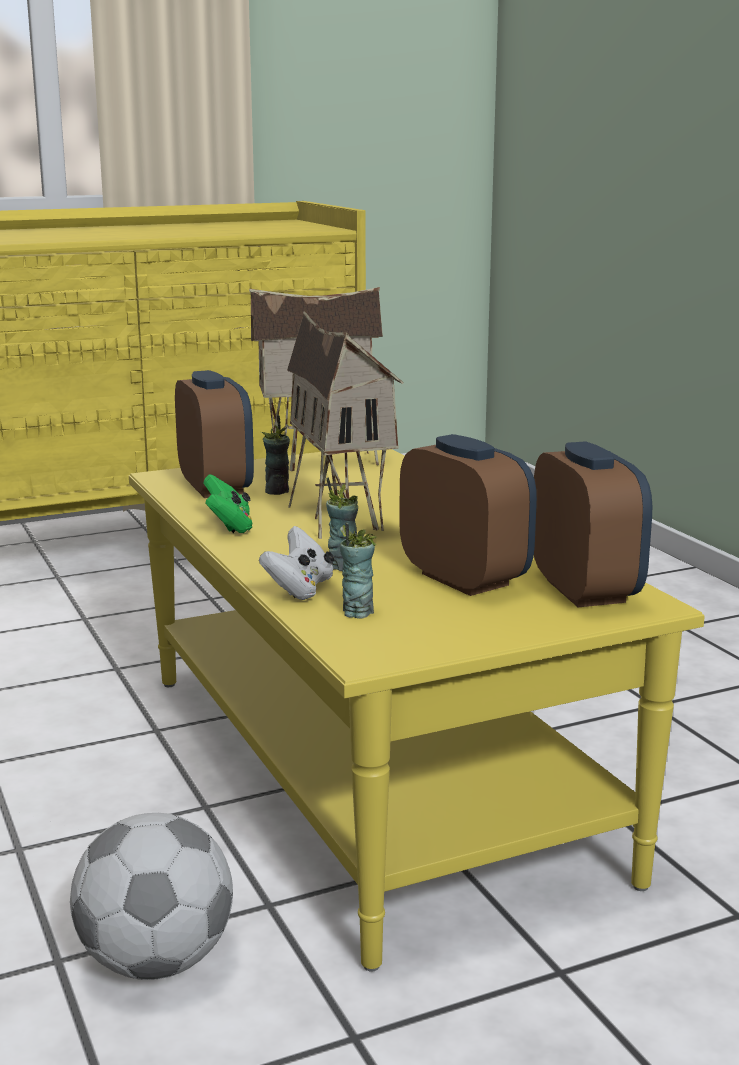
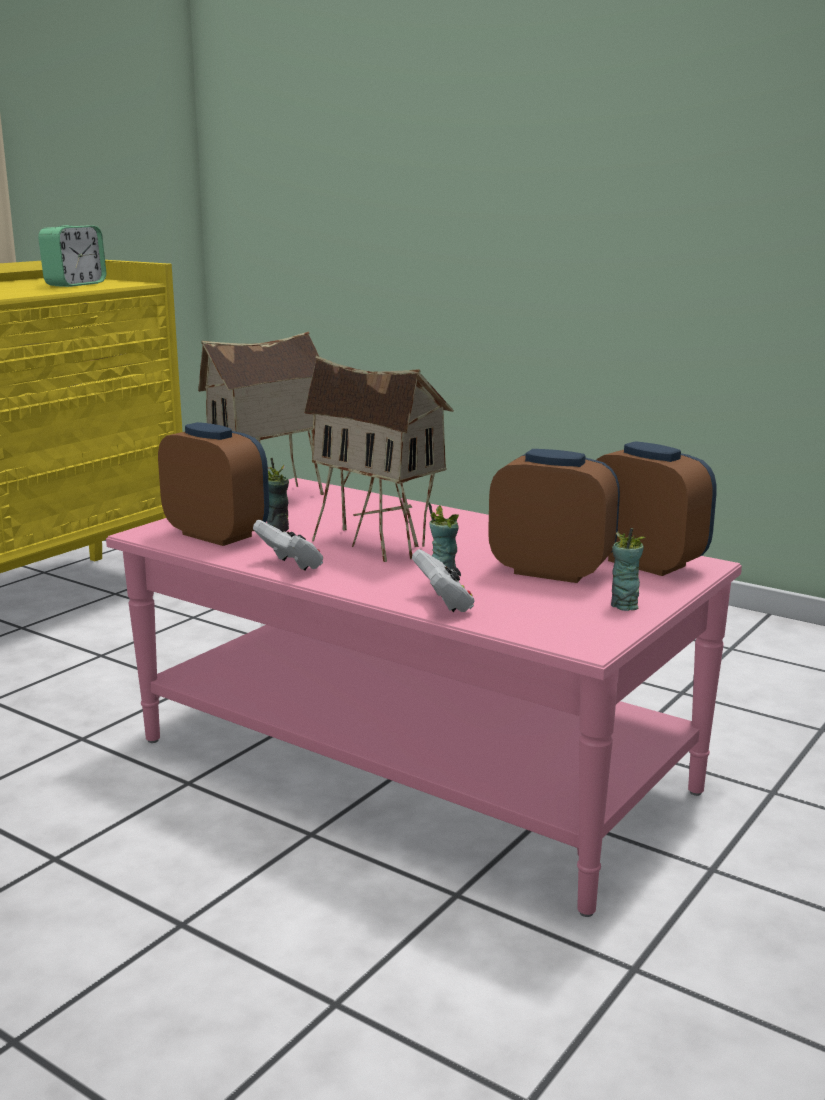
camera: 30 degrees left, 0 degrees up
(155, 962) = (420, 972): football -> none
(229, 526) = (291, 566): green game controller -> white game controller
(272, 227) = (75, 284): none -> alarm clock
(357, 612) = (519, 612): cup -> cup (624, 605)
(367, 769) = (409, 764): yellow coffee table -> pink coffee table

